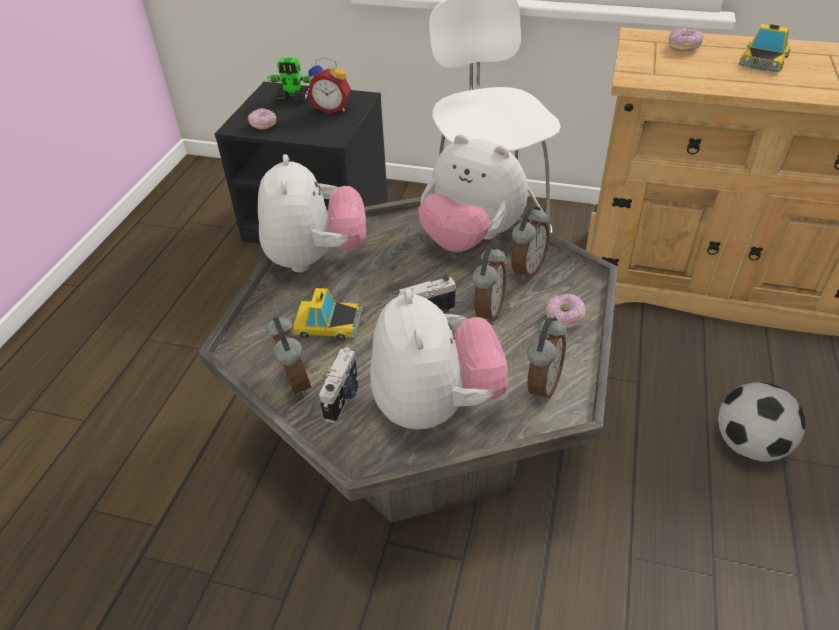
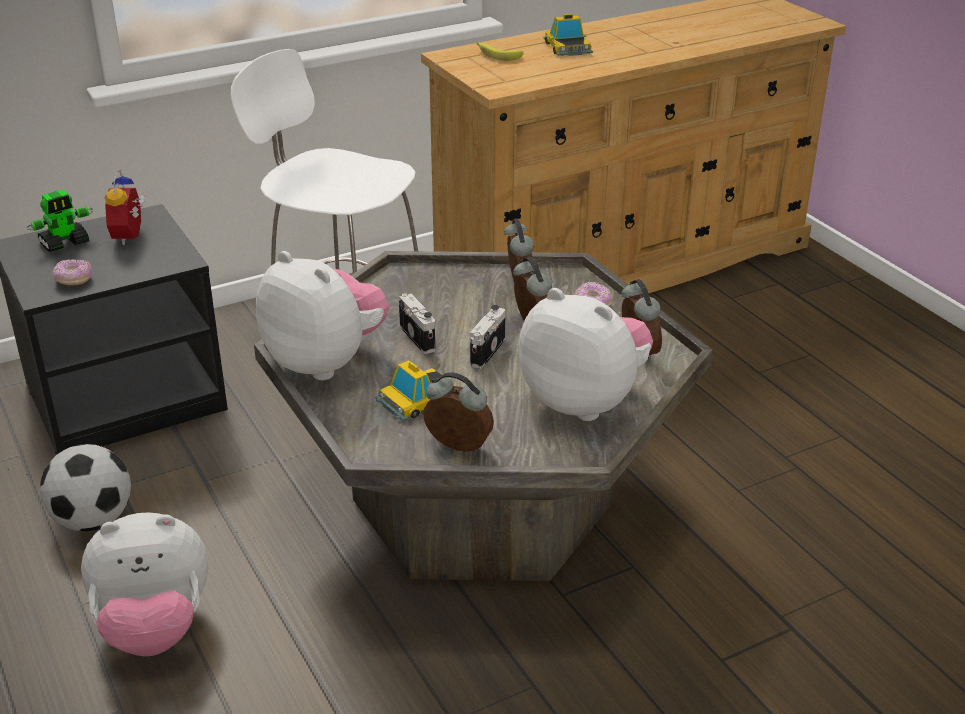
camera: 45 degrees left, 10 degrees down
(332, 108) = (131, 236): alarm clock -> alarm clock turned 120 degrees clockwise
(343, 397) = (511, 434): camera -> camera (419, 337)
(470, 239) = (441, 287): plush toy -> plush toy (154, 629)
(683, 47) = (497, 55): donut -> banana
(749, 445) = (731, 376): football -> football (93, 520)

